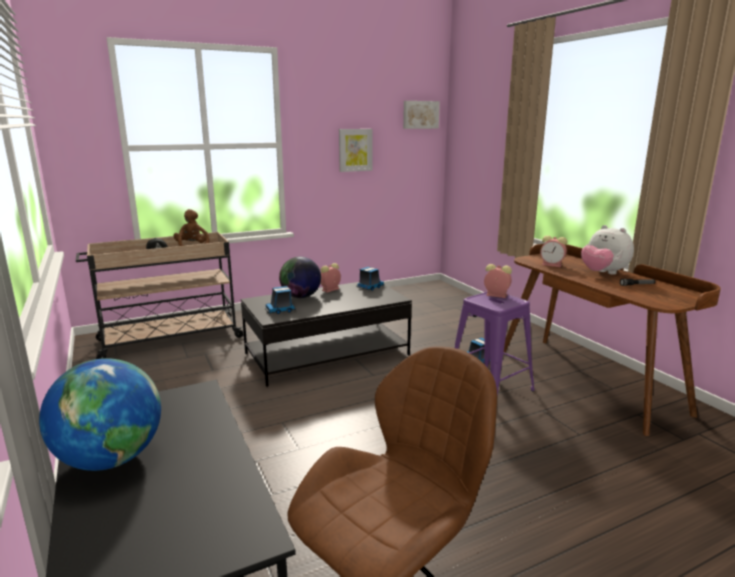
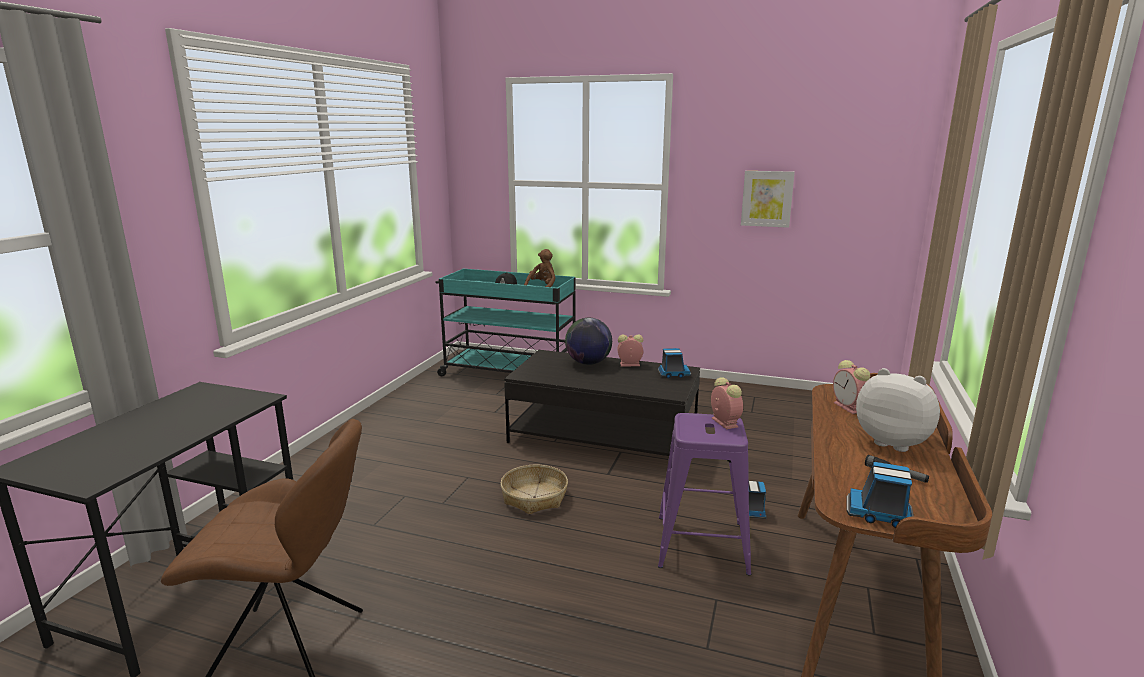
camera: 45 degrees right, 0 degrees up
(111, 459) = (151, 415): globe -> none
(168, 339) = (508, 374): beige cart -> turquoise cart
(281, 310) = (545, 370): toy truck -> toy truck (880, 514)
(355, 410) = (534, 497): none -> basket
(420, 114) = (882, 153): picture -> none
(603, 273) = (893, 442): plush toy -> plush toy turned 120 degrees clockwise

